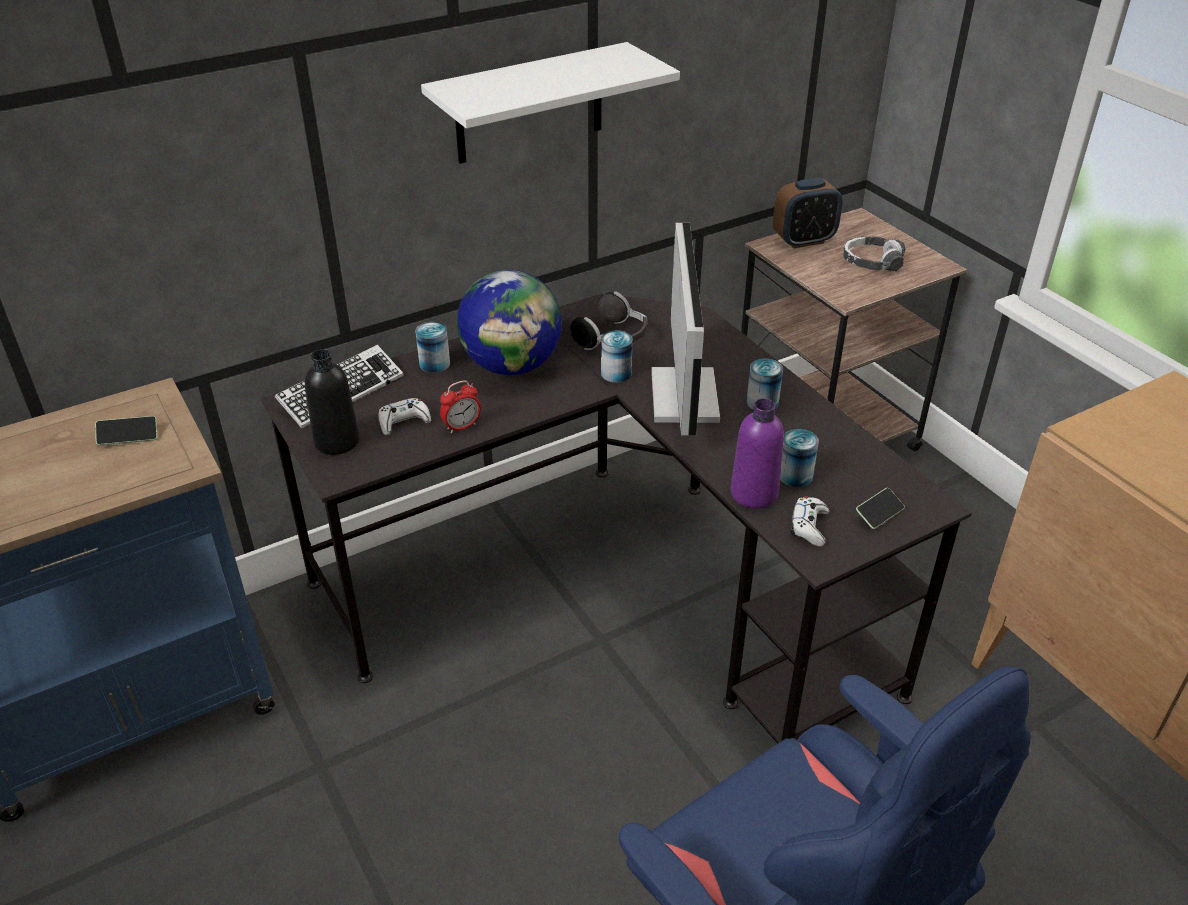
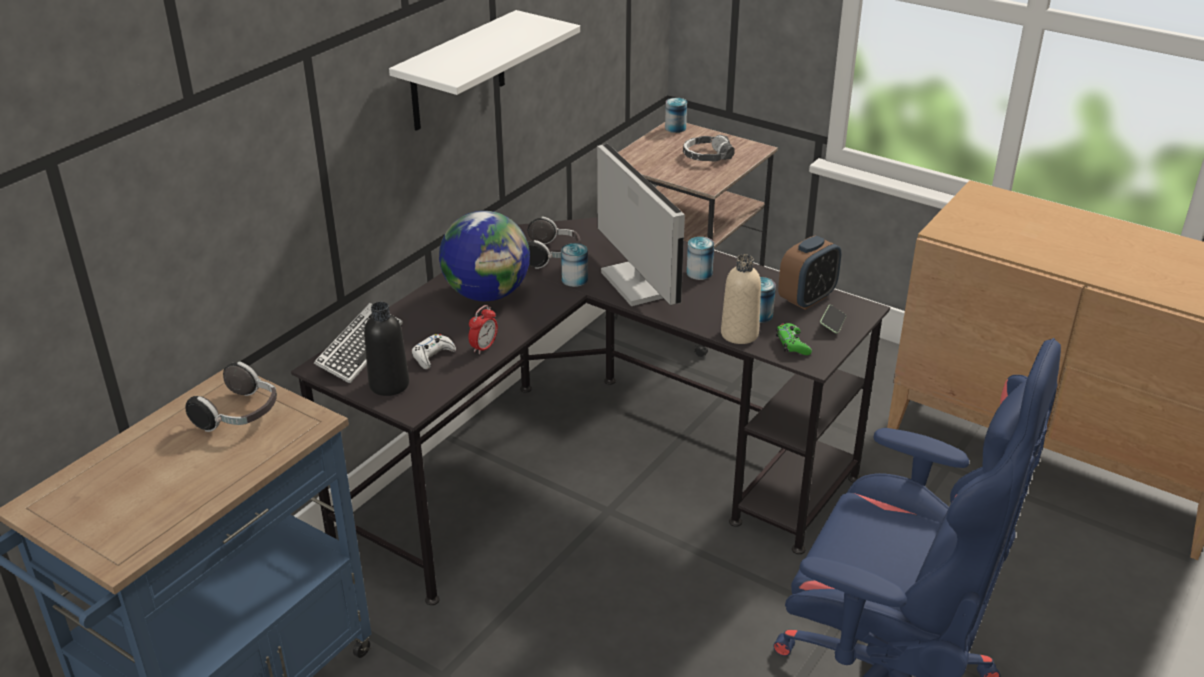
camera: 25 degrees left, 5 degrees down
(128, 437) = (240, 415): phone -> headphones
(434, 364) = (421, 308): can -> can (675, 128)
(754, 493) = (739, 334): purple bottle -> beige bottle
(803, 240) = (645, 151): alarm clock -> alarm clock (807, 299)
(809, 526) = (792, 344): white game controller -> green game controller

